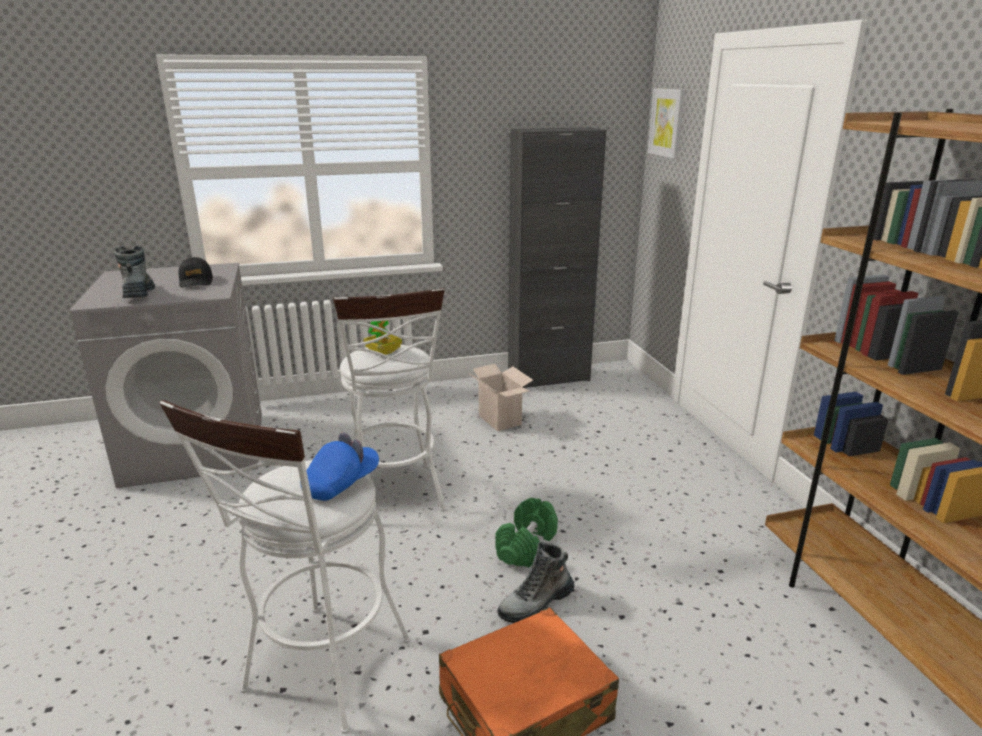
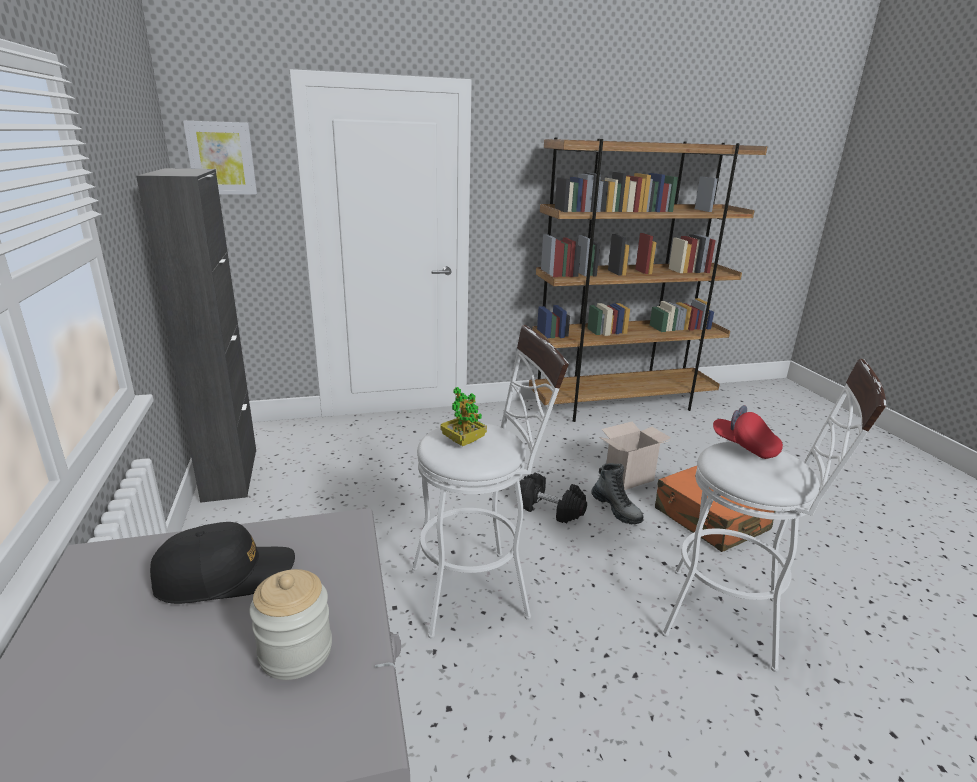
camera: 90 degrees left, 0 degrees up
(139, 294) = (296, 652): boot -> jar
(341, 483) = (744, 447): blue cap -> red cap
(501, 420) = (322, 512): cardboard box -> cardboard box (629, 477)
(526, 545) = (549, 509): green dumbbell -> black dumbbell

